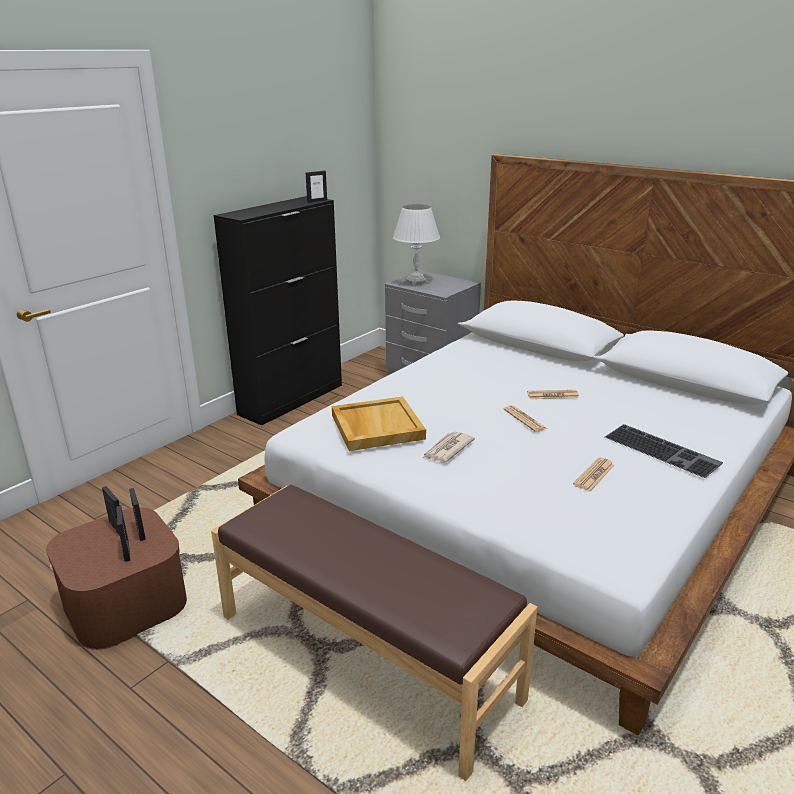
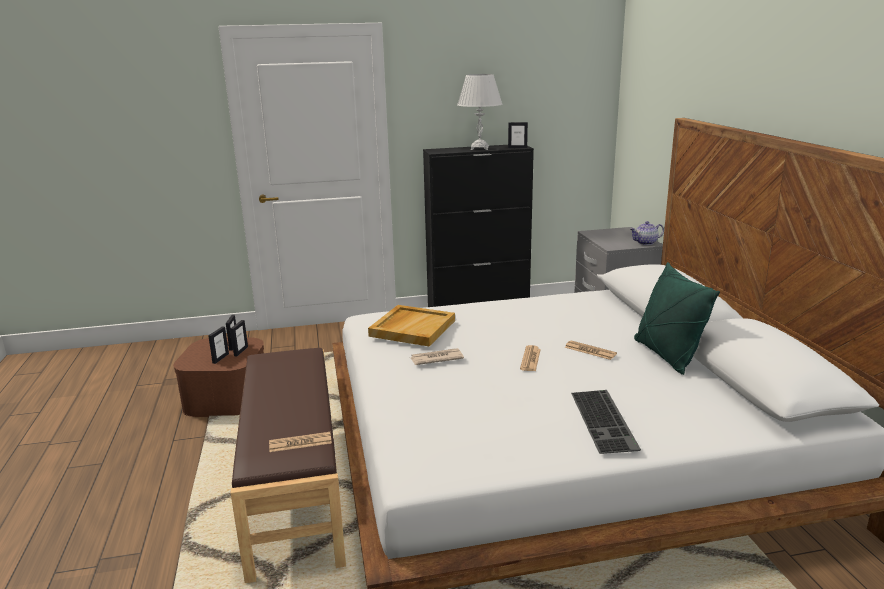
camera: 40 degrees right, 5 degrees down
(416, 281) = (607, 234): white table lamp -> white table lamp (480, 148)
(462, 283) = (645, 243): none -> teapot
(594, 475) = (510, 414): newspaper -> newspaper (300, 443)
(605, 380) = (667, 355): none -> green pillow

